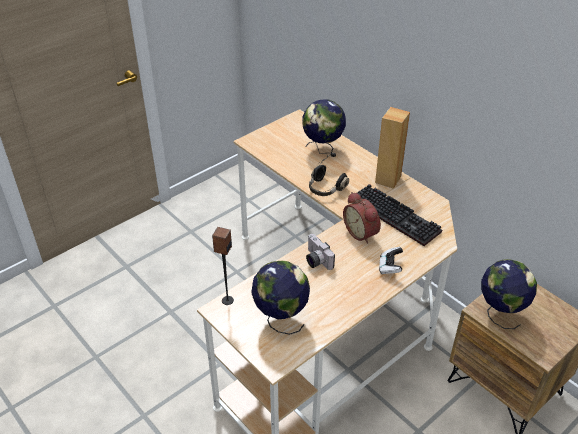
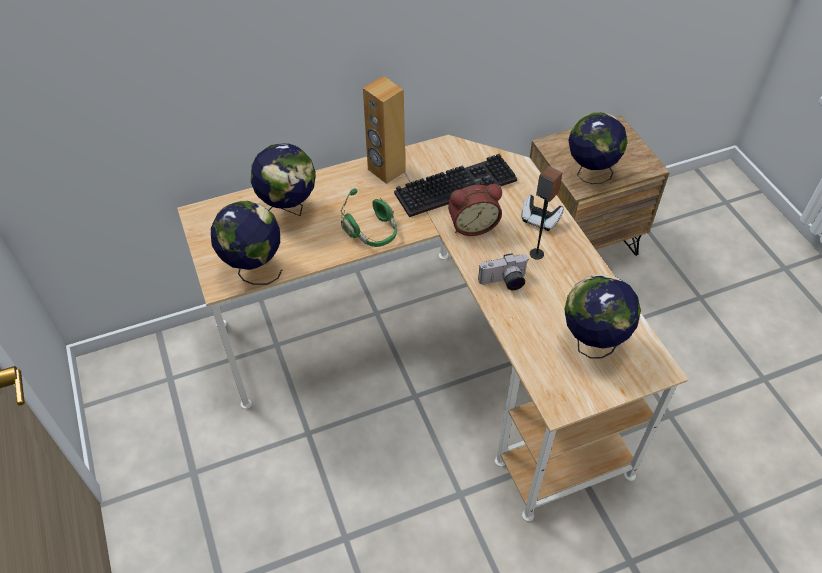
camera: 70 degrees left, 10 degrees up
(227, 300) = (545, 391): speaker -> speaker (536, 254)
(267, 149) = (253, 269): none -> globe
(326, 188) = (373, 232): black headphones -> green headphones

